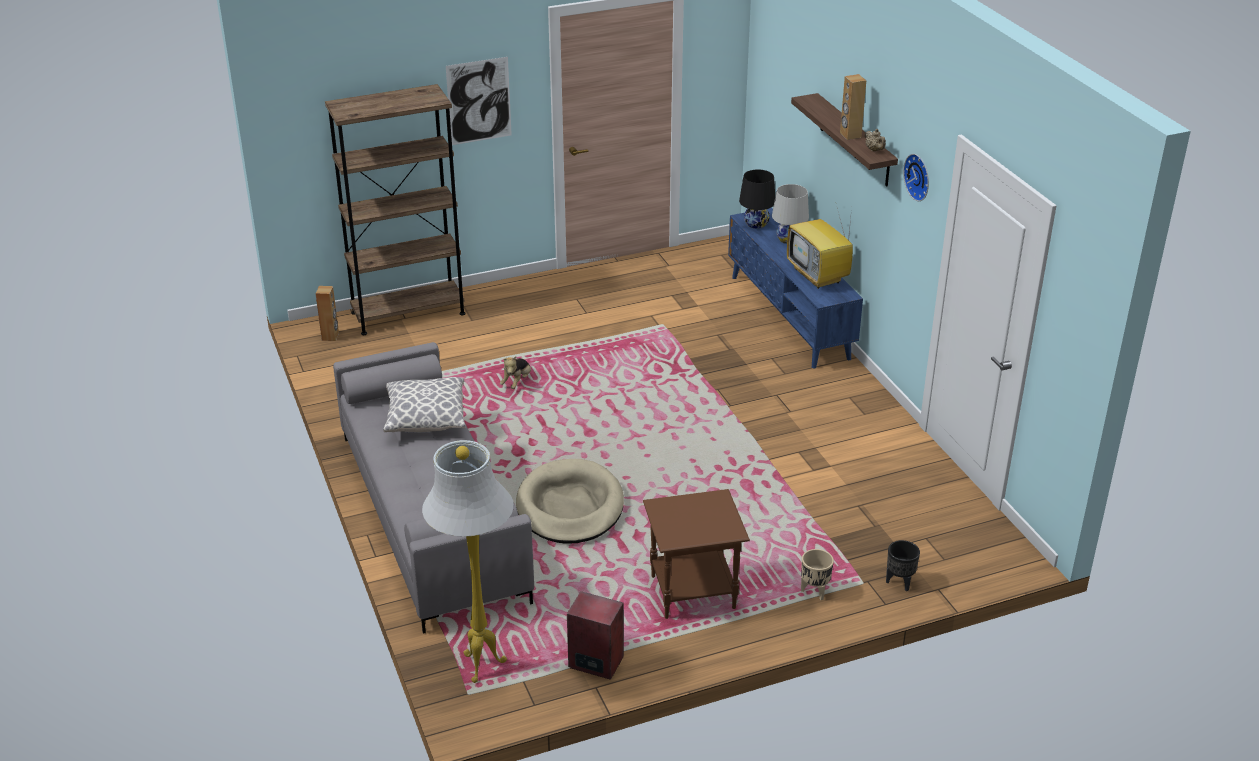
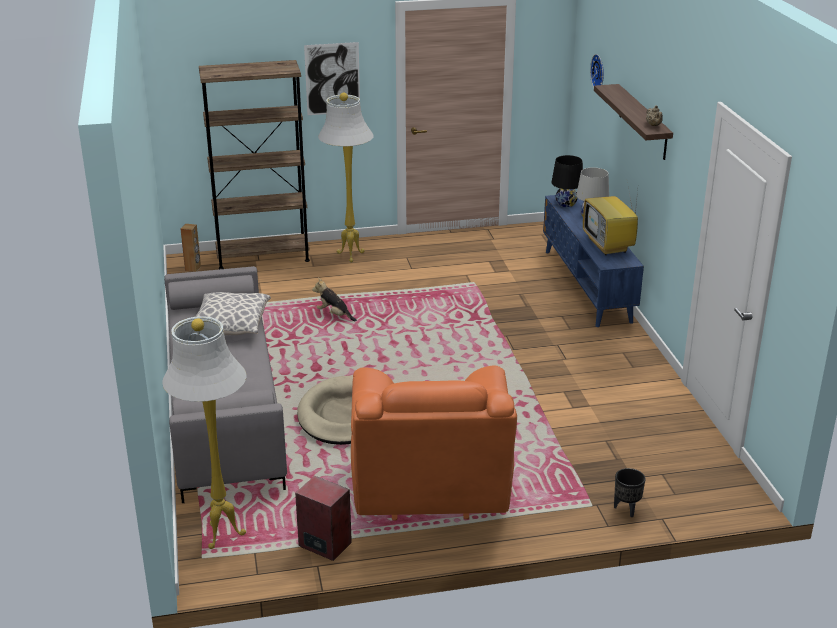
camera: 10 degrees right, 5 degrees down
(510, 303) = (349, 256): none -> white floor lamp
(517, 382) = (334, 315): plush toy -> plush toy turned 90 degrees clockwise
(691, 592) = (430, 496): brown side table -> orange armchair
(815, 592) = (544, 508): beige planter -> none
(850, 135) = (636, 114): brown speaker -> none
(919, 176) = (688, 146): wall clock -> wall clock (599, 72)

